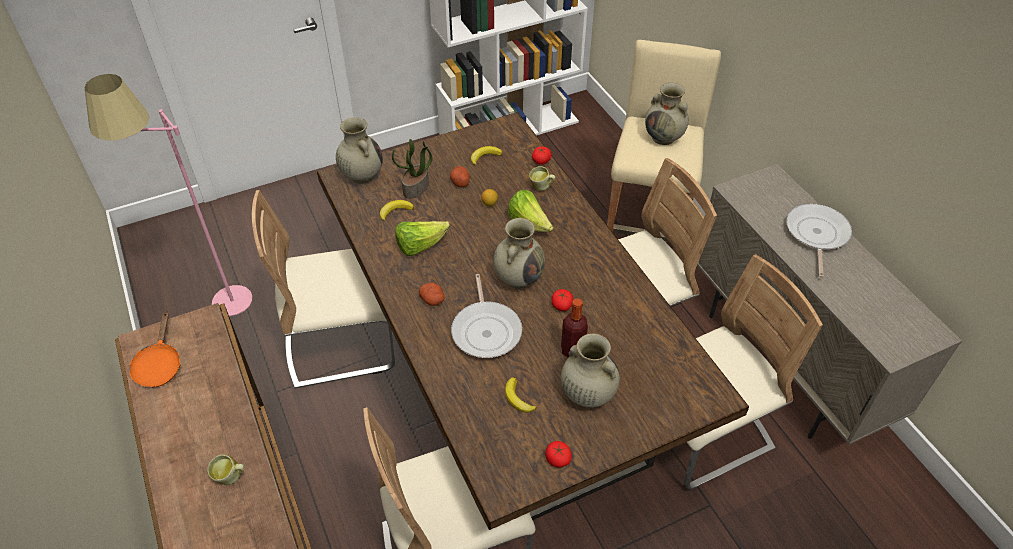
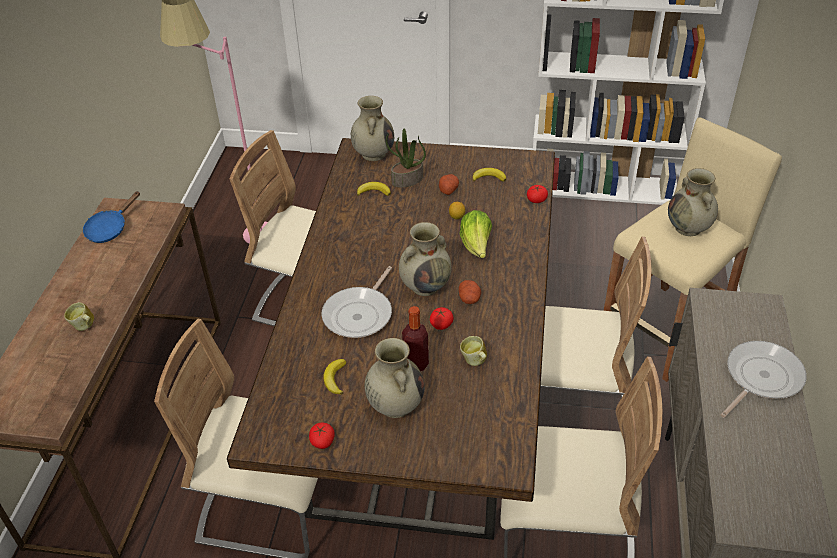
camera: 35 degrees right, 5 degrees down
(159, 365) = (109, 229): orange frying pan -> blue frying pan
(420, 246) = (368, 226): lettuce -> none
(433, 300) = (340, 272): potato -> potato (469, 299)
(542, 188) = (515, 222): mug -> mug (474, 362)

